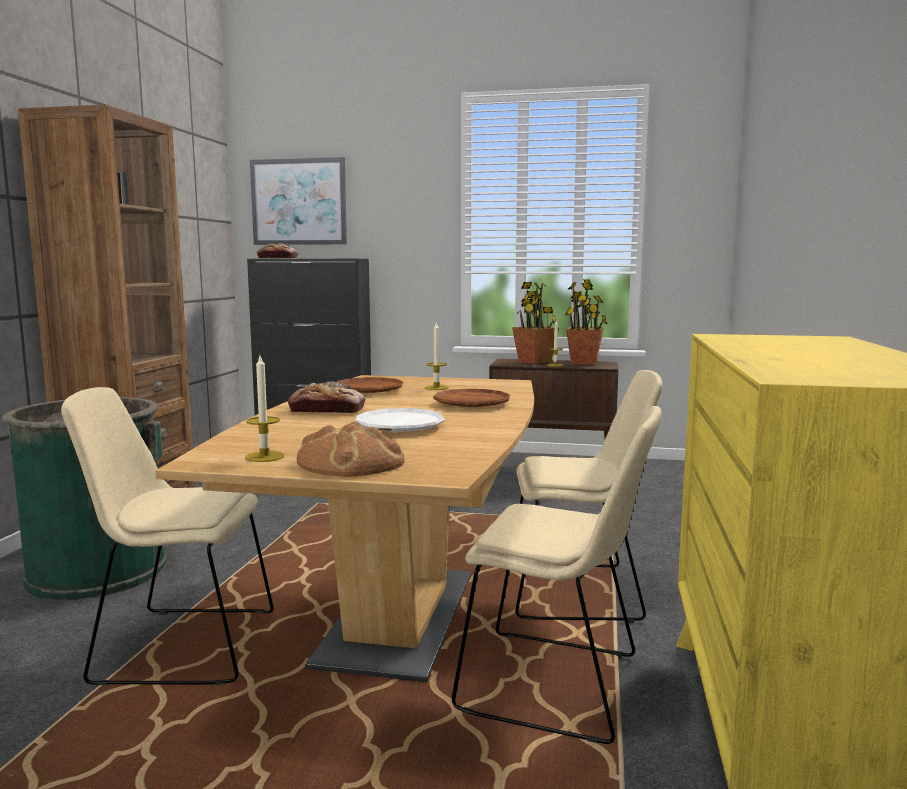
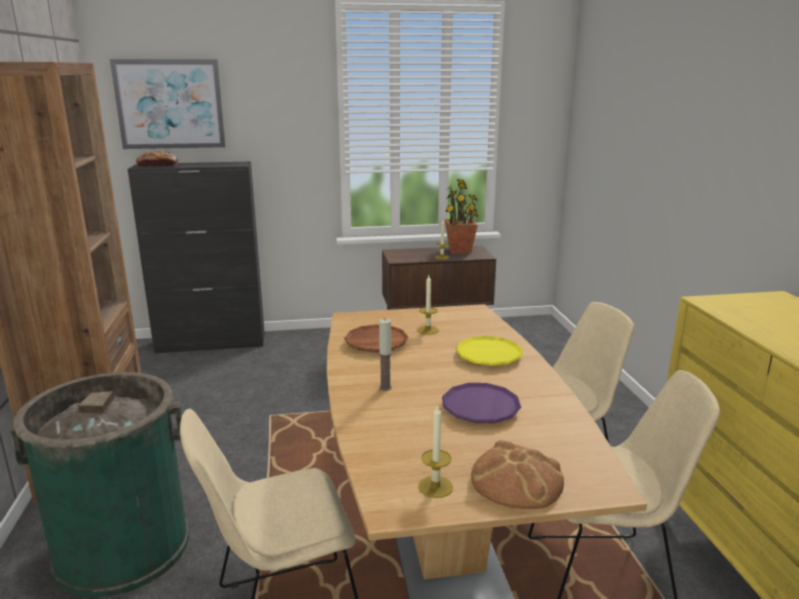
camera: 20 degrees left, 10 degrees up
(327, 410) = (385, 387): bread -> candle
(400, 426) = (480, 408): white plate -> purple plate
(471, 403) = (488, 355): brown plate -> yellow plate
(535, 361) = (419, 252): potted plant -> none

